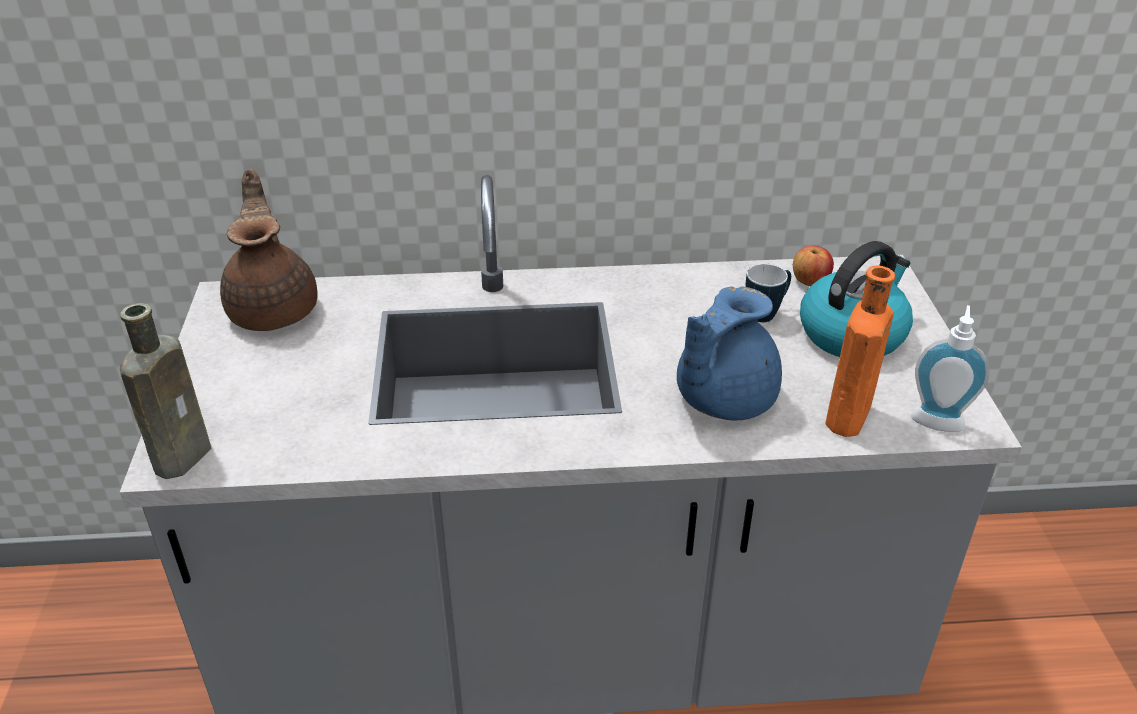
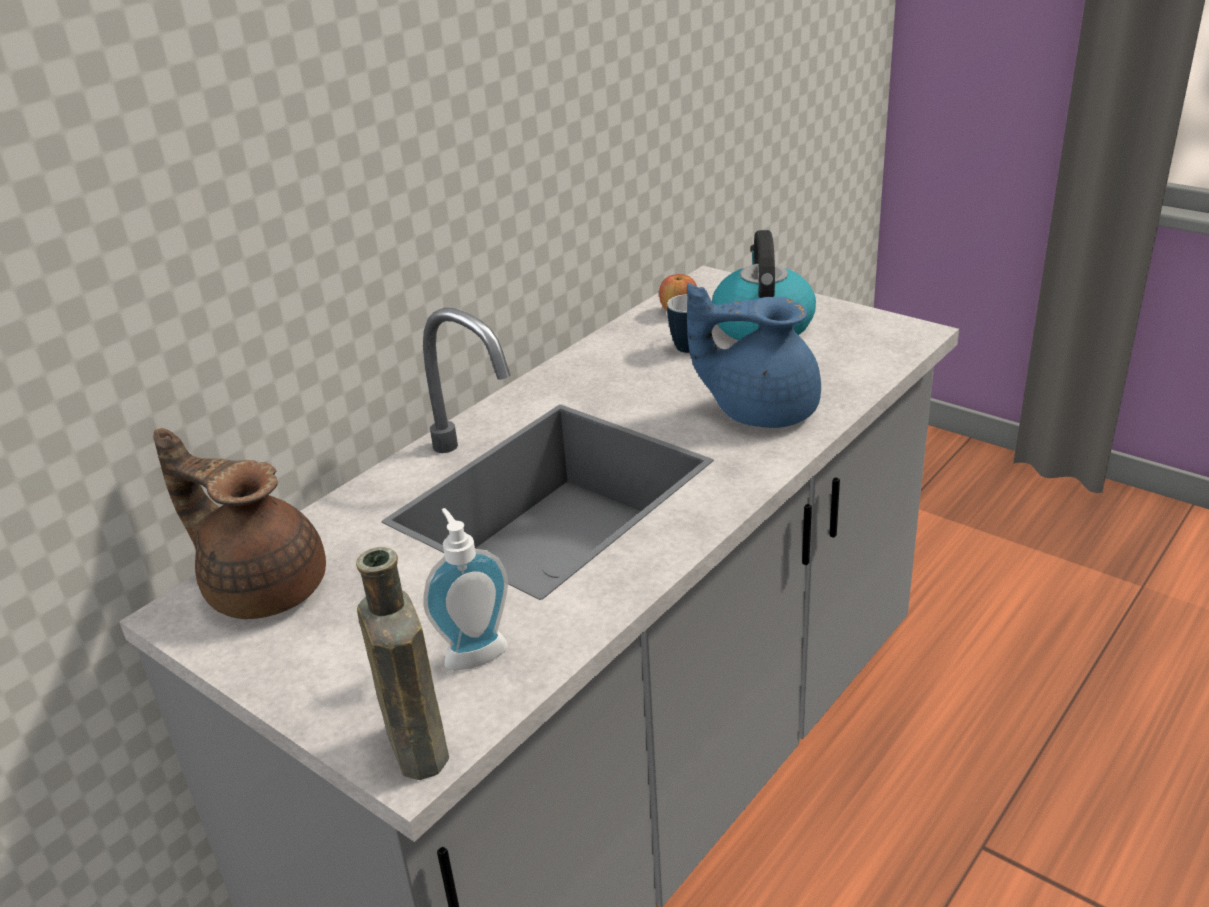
camera: 45 degrees left, 5 degrees down
(721, 399) = (760, 410): blue teapot -> blue teapot turned 105 degrees clockwise
(847, 420) = (852, 373): orange bottle -> none
(938, 418) = (895, 341): soap dispenser -> soap dispenser (473, 651)

